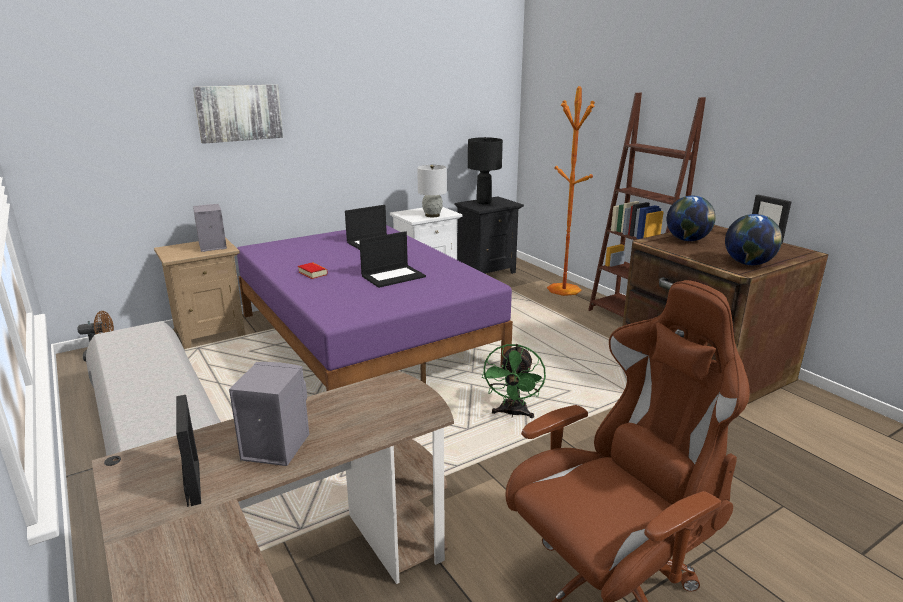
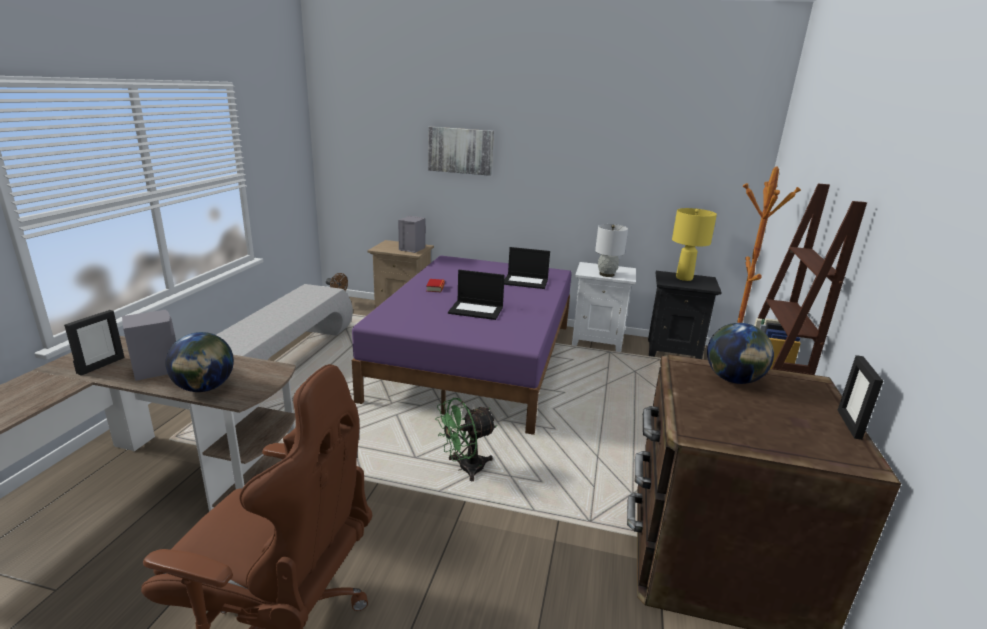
camera: 45 degrees right, 0 degrees up
(483, 202) = (684, 278): black table lamp -> yellow table lamp
(748, 264) = (727, 433): globe -> globe (205, 388)

